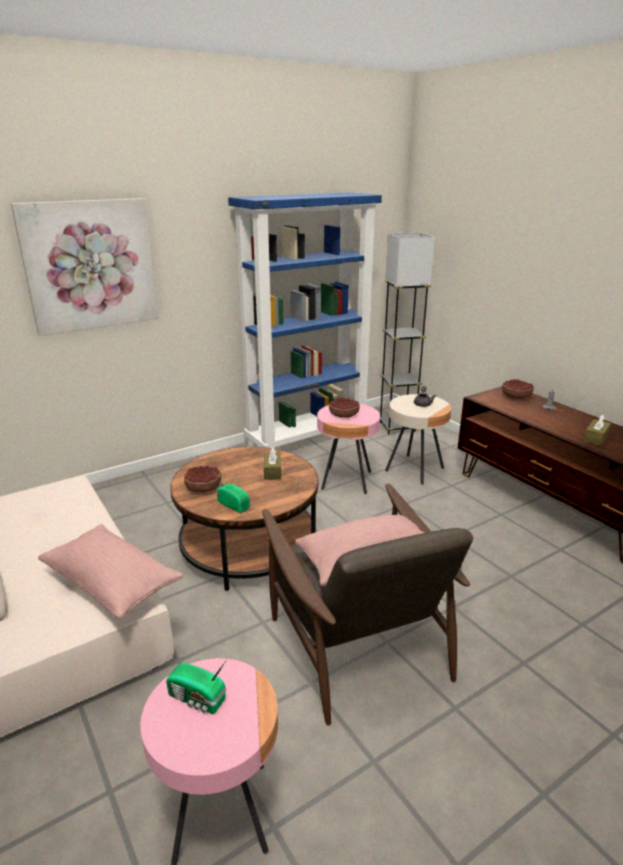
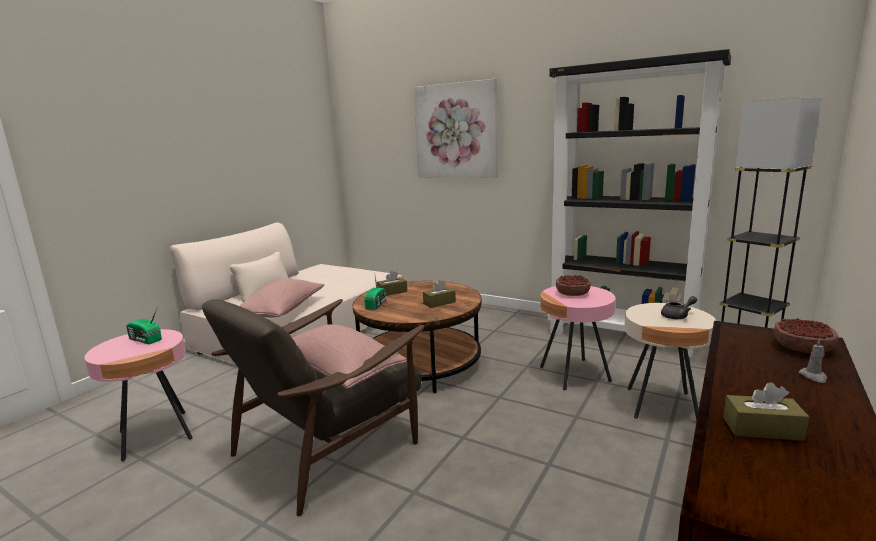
camera: 65 degrees right, 10 degrees down
(197, 699) = (145, 340): radio -> radio turned 60 degrees counterclockwise
(203, 487) = (392, 292): bowl -> brown tissue box
(308, 439) = (622, 336): blue bookcase -> black bookcase

